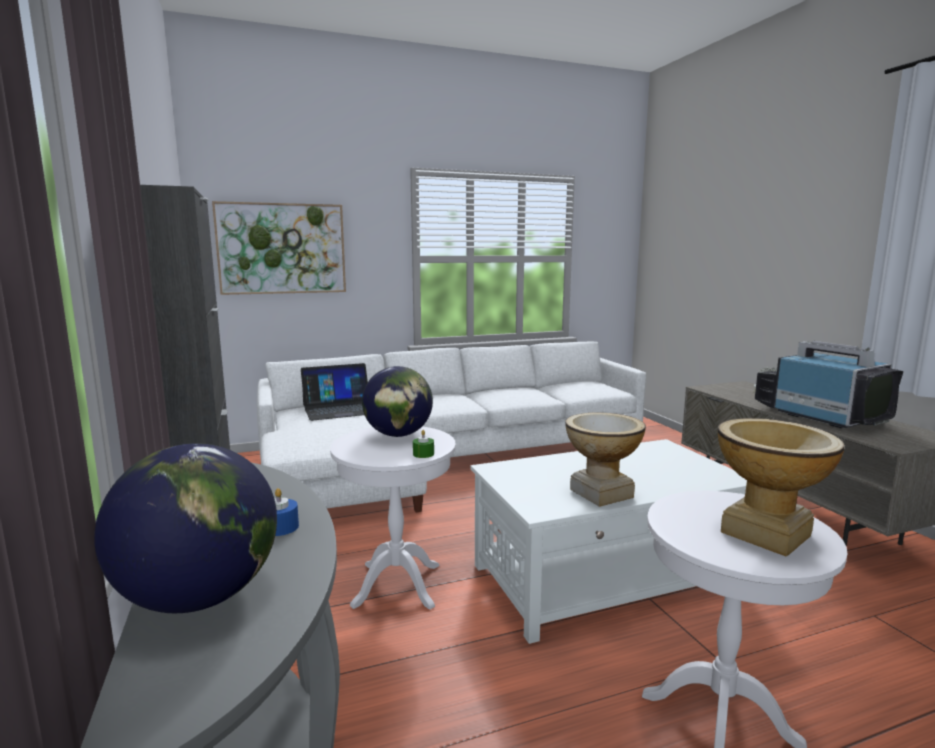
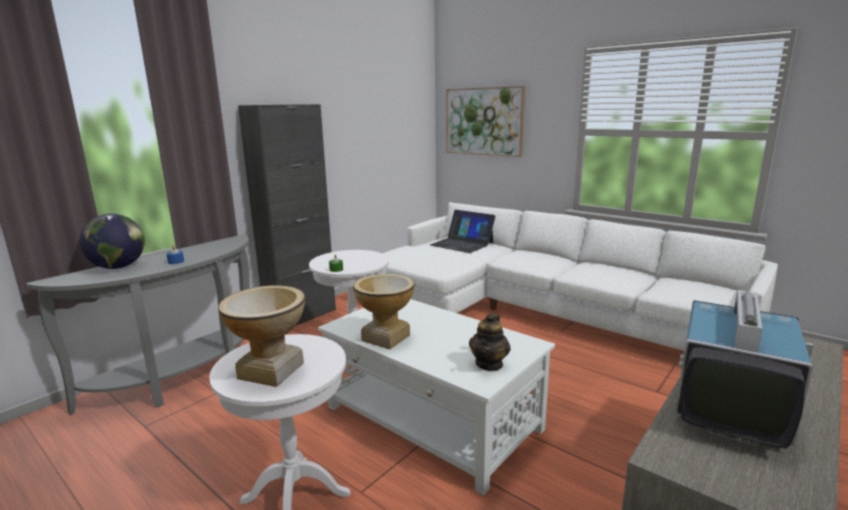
camera: 60 degrees right, 5 degrees up
(398, 435) = (364, 258): globe -> none
(695, 467) = (489, 364): none -> teapot

